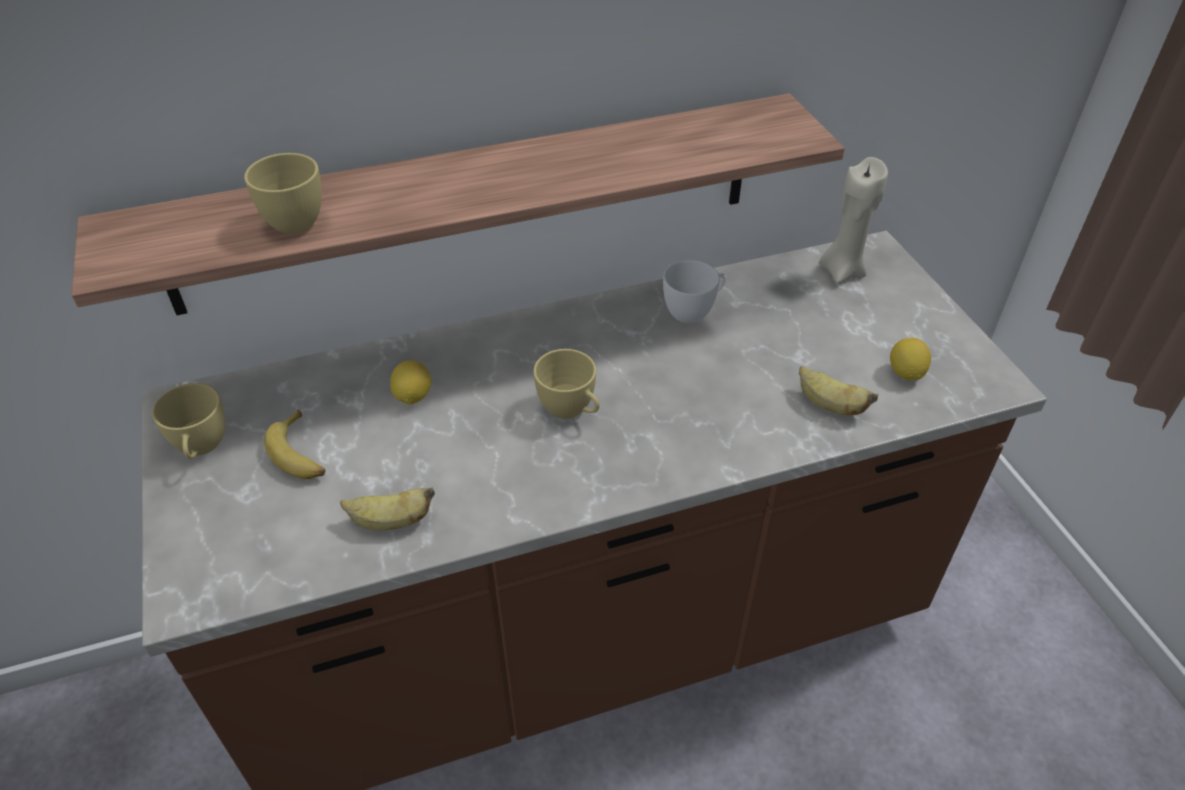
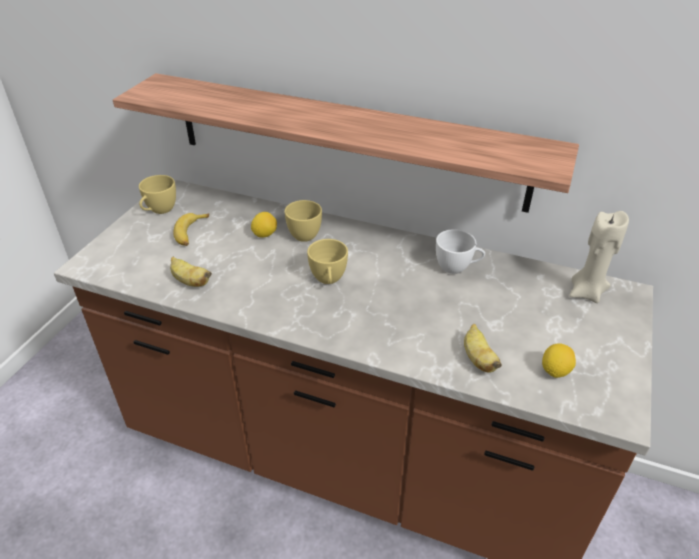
camera: 40 degrees right, 5 degrees down
(295, 217) = (229, 104): yellow cup -> yellow cup (307, 233)

